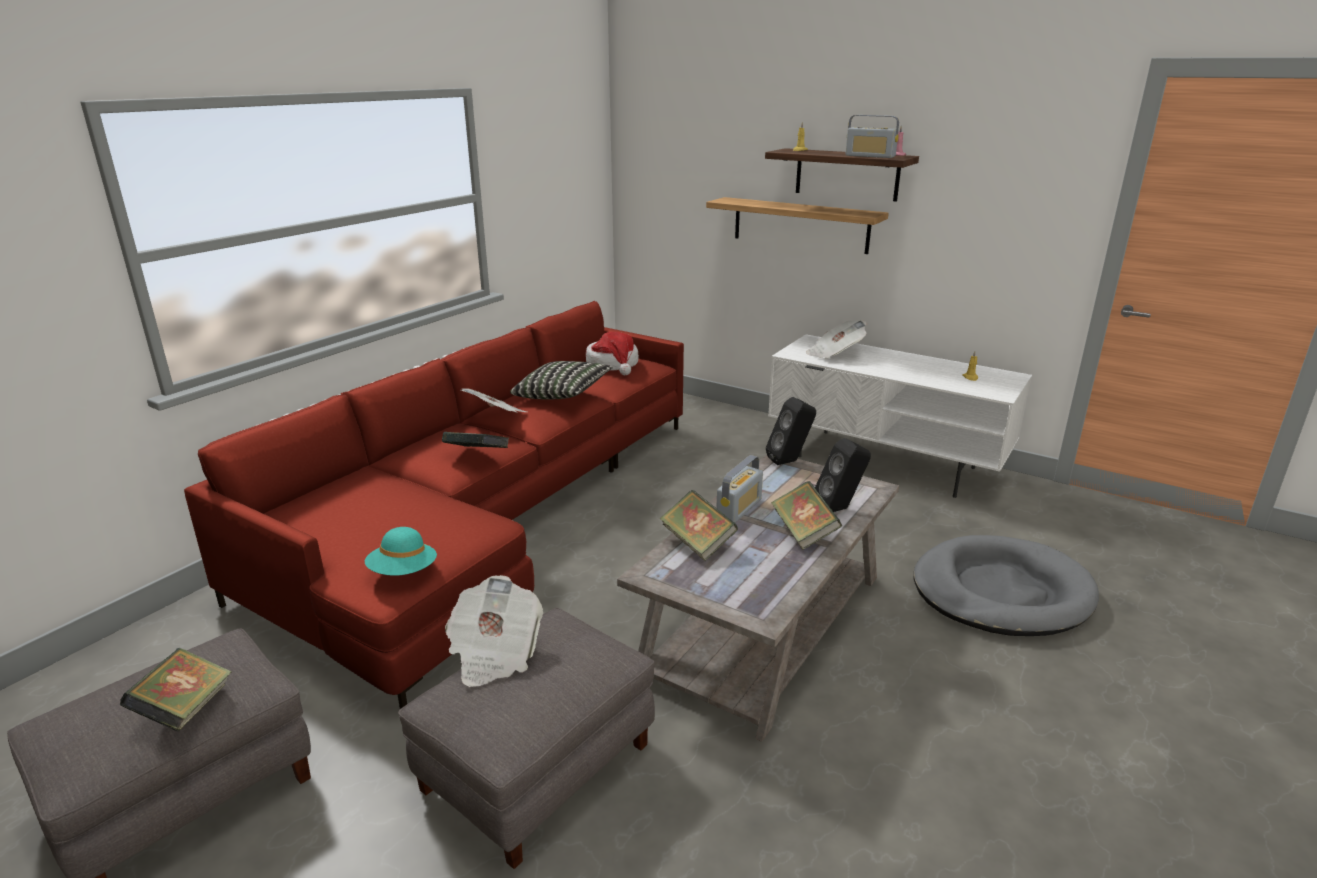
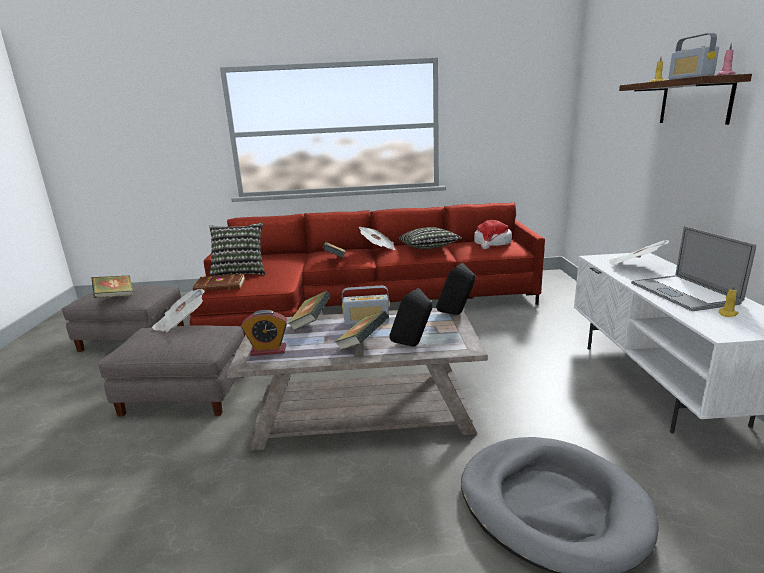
camera: 55 degrees right, 5 degrees down
(365, 539) = (240, 272): none -> pillow
(403, 572) = (220, 286): turquoise hat -> brown book
(746, 594) = (268, 350): none -> alarm clock
(800, 225) = (660, 152): shelf -> none
(916, 369) = (683, 293): none -> laptop

